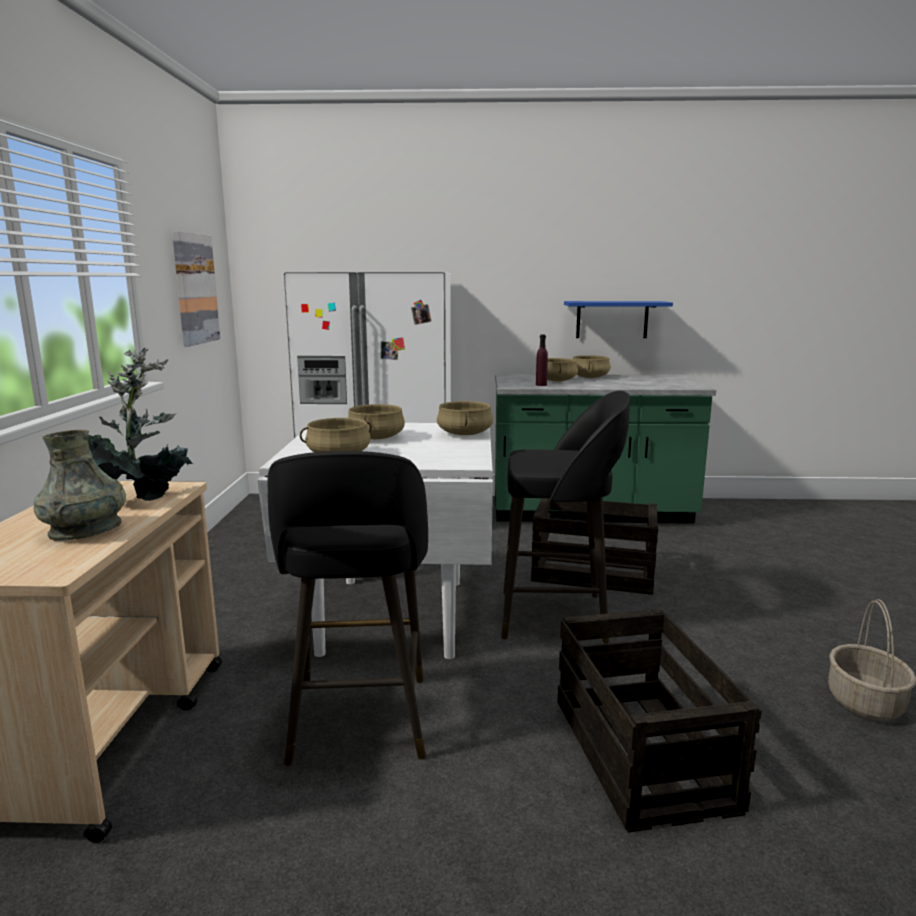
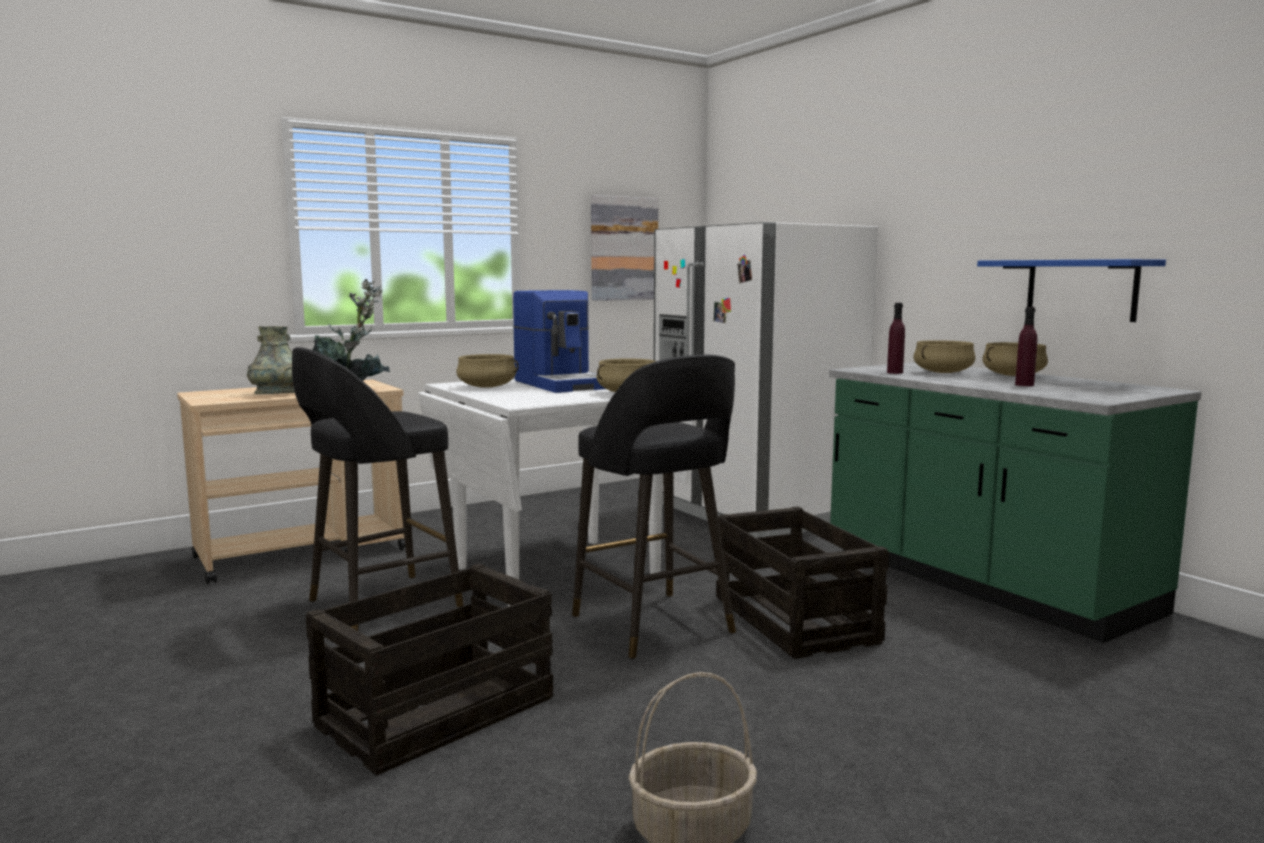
camera: 55 degrees right, 5 degrees down
(375, 438) = (562, 384): beige cooking pot -> coffee machine
(630, 383) = (1024, 385): none -> purple bottle

